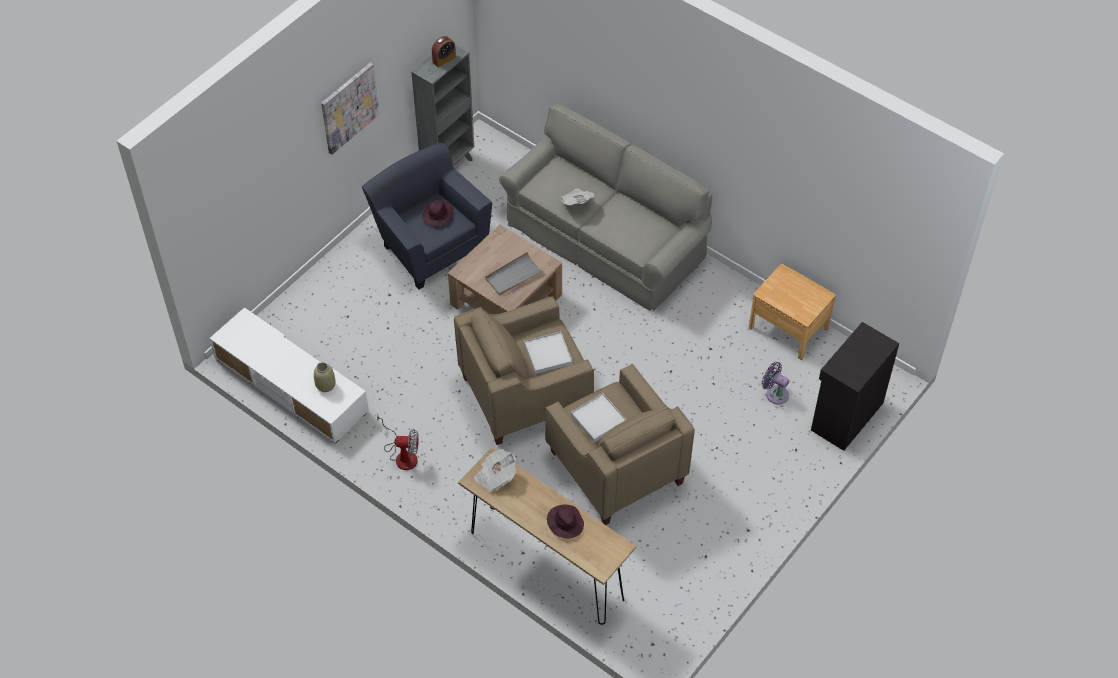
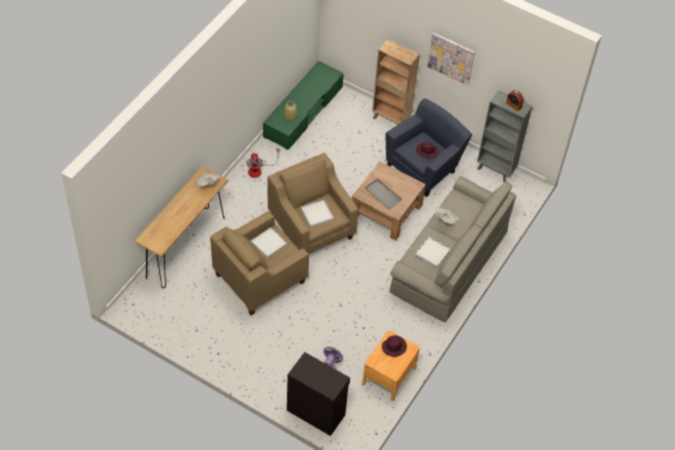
camera: 80 degrees right, 0 degrees up
(291, 385) = (303, 112): white tv stand -> green tv stand
(329, 274) = (391, 119): none -> brown bookcase
(565, 522) = (176, 219): purple hat -> purple hat (394, 347)
(634, 225) = (432, 253): none -> white tray

